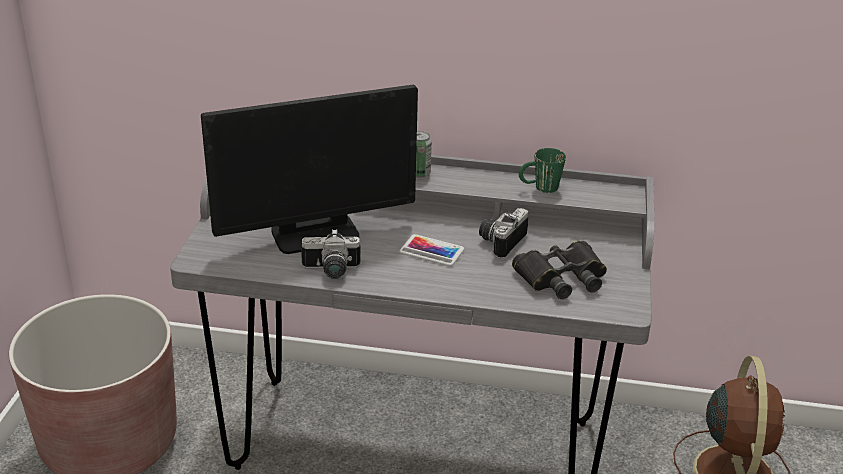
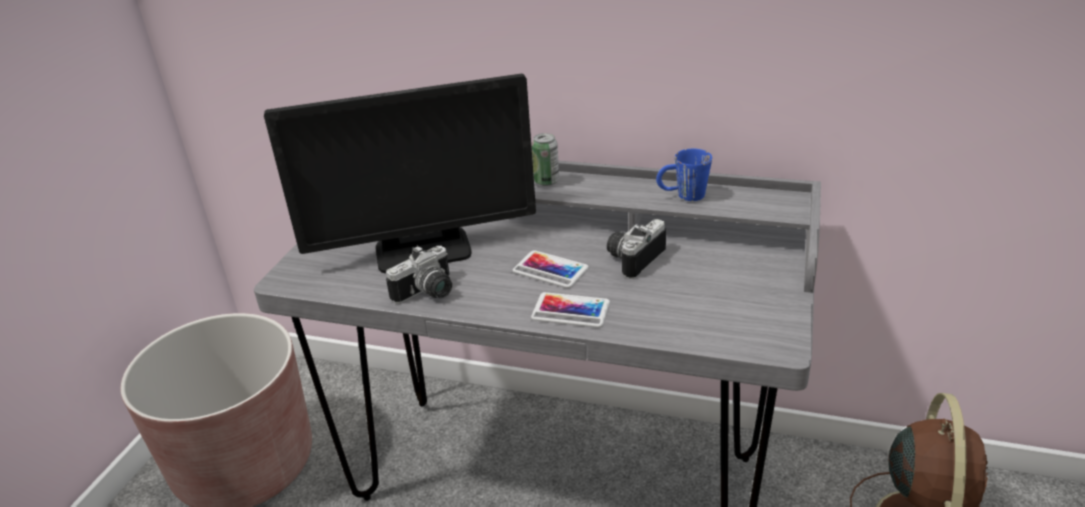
camera: 10 degrees right, 0 degrees up
(331, 271) = (428, 293): camera -> camera turned 45 degrees counterclockwise
(456, 284) = (570, 310): none -> phone
(539, 188) = (682, 196): green mug -> blue mug
(561, 277) = (701, 302): black binoculars -> none

